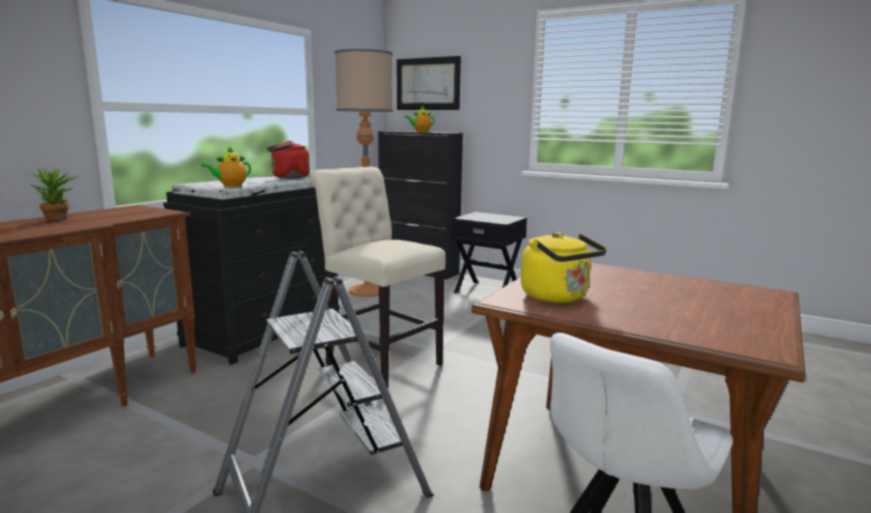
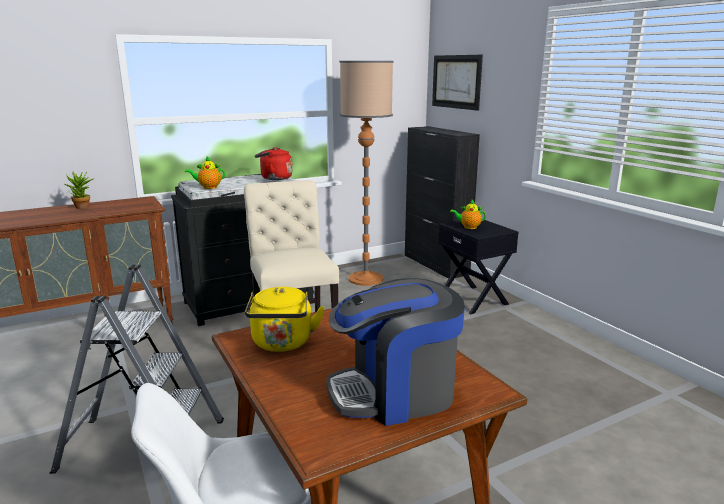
camera: 30 degrees right, 5 degrees up
(420, 132) = (440, 131): teapot -> teapot (468, 227)
(722, 307) = (395, 393): none -> coffee machine

